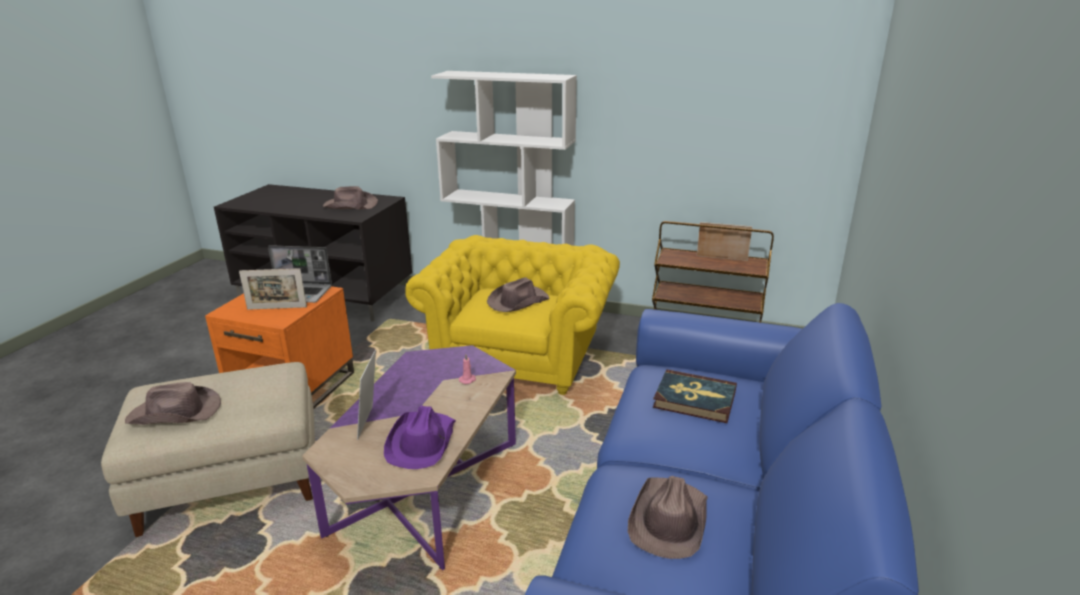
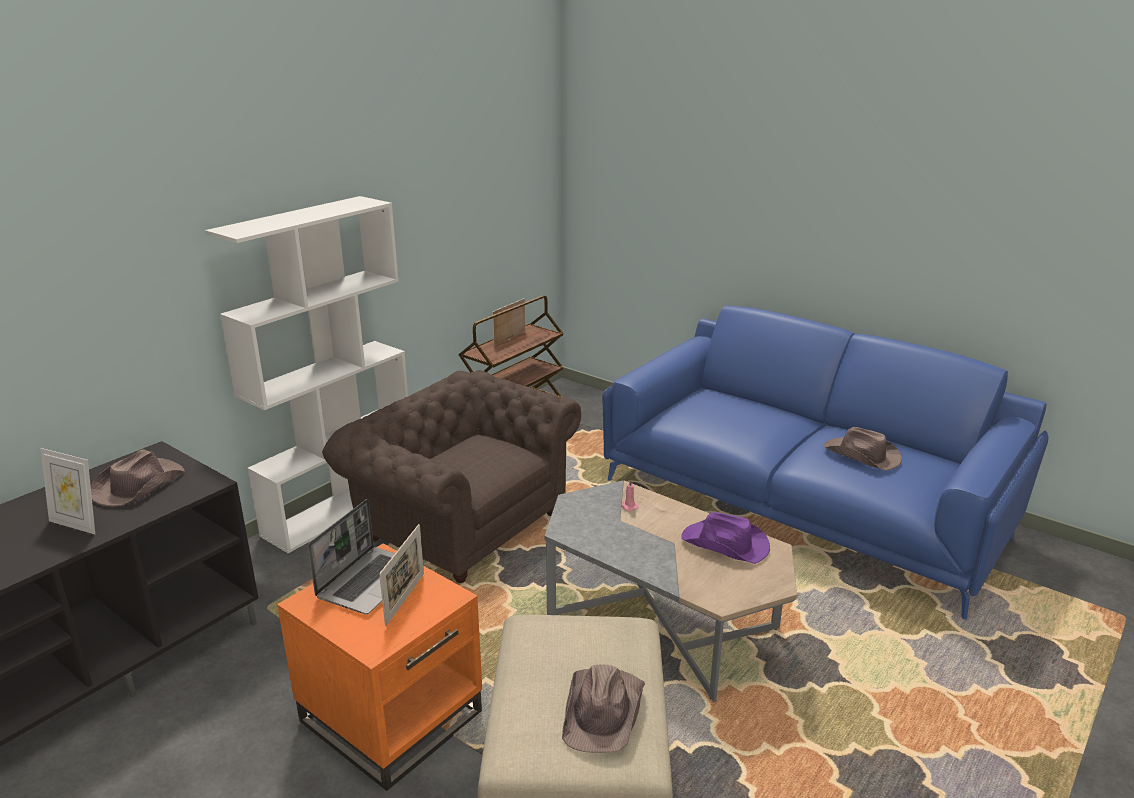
camera: 70 degrees left, 0 degrees up
(370, 422) = (681, 570): picture frame -> picture frame (77, 524)
(428, 488) = (662, 622): purple coffee table -> grey coffee table
(517, 301) = (480, 454): brown hat -> none
(520, 356) = (459, 523): yellow armchair -> brown armchair
(694, 399) = (725, 413): book -> none

